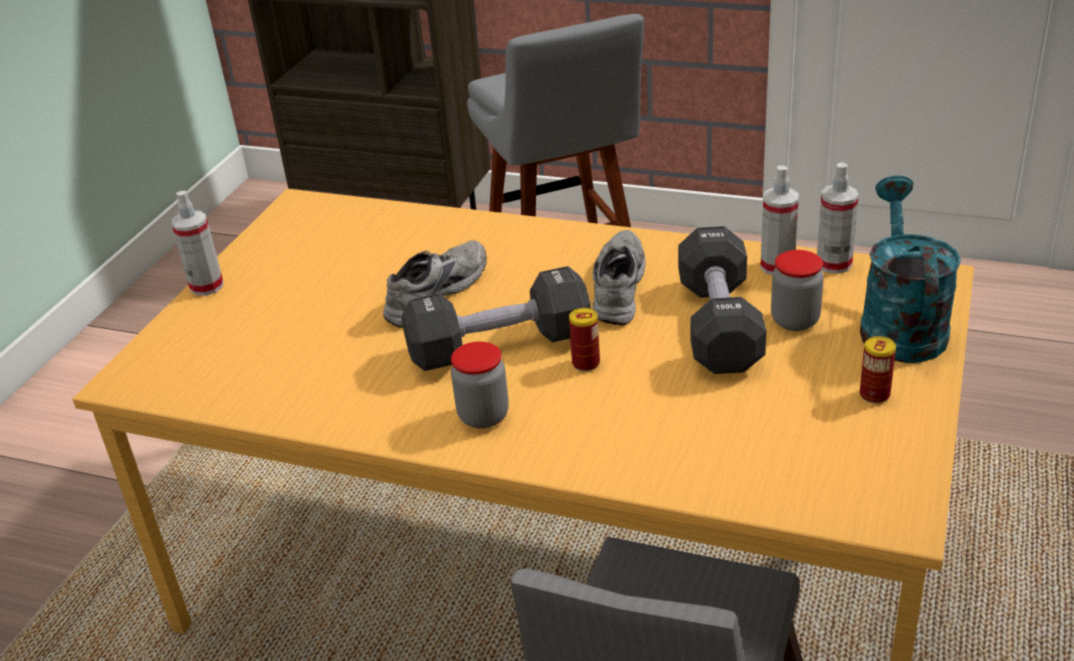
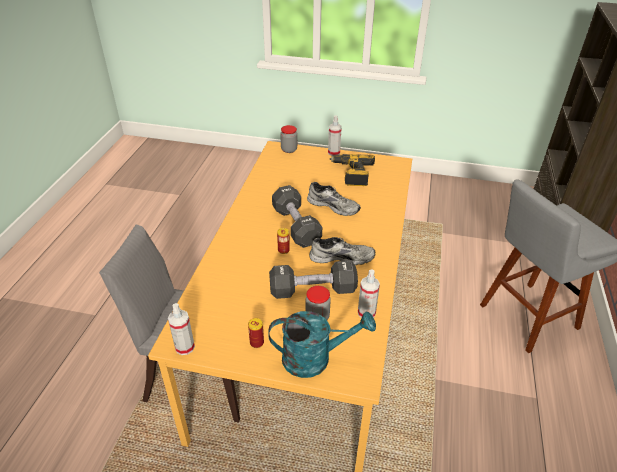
camera: 80 degrees right, 5 degrees up
(315, 264) = (351, 174): none -> power drill
(483, 416) = (251, 226): jar -> jar (289, 150)
(834, 264) = (371, 336): spray bottle -> spray bottle (185, 347)

